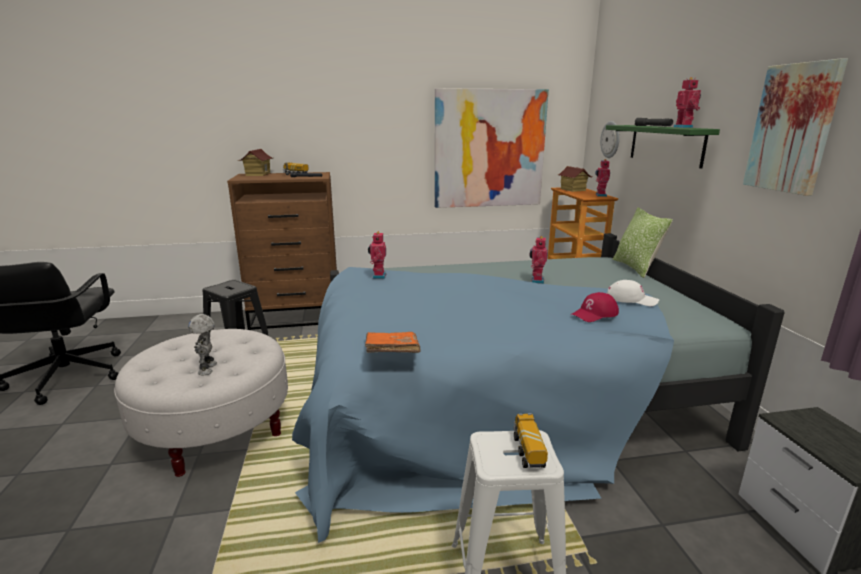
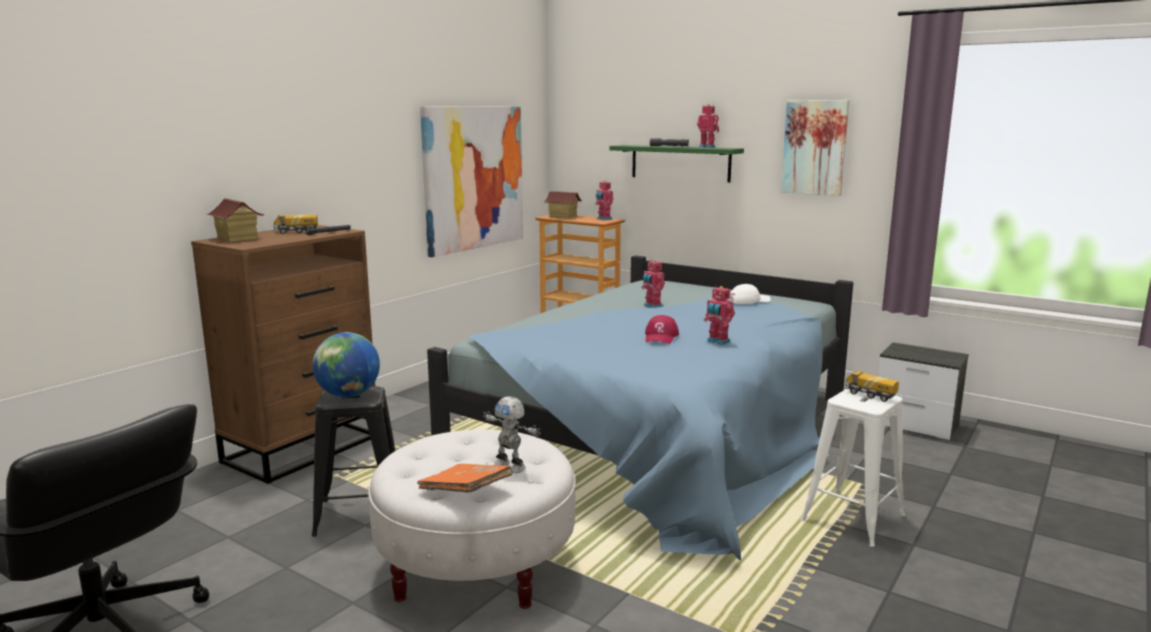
camera: 45 degrees left, 5 degrees down
(229, 286) = (348, 395): none -> globe
(378, 276) = (528, 334): toy robot -> toy robot (717, 342)
(392, 353) = (711, 373): orange book -> orange book (465, 491)
(595, 314) = (752, 315): red cap -> red cap (661, 337)
(610, 139) = (596, 160): wall clock -> none
(635, 268) = (687, 282): pillow -> none

